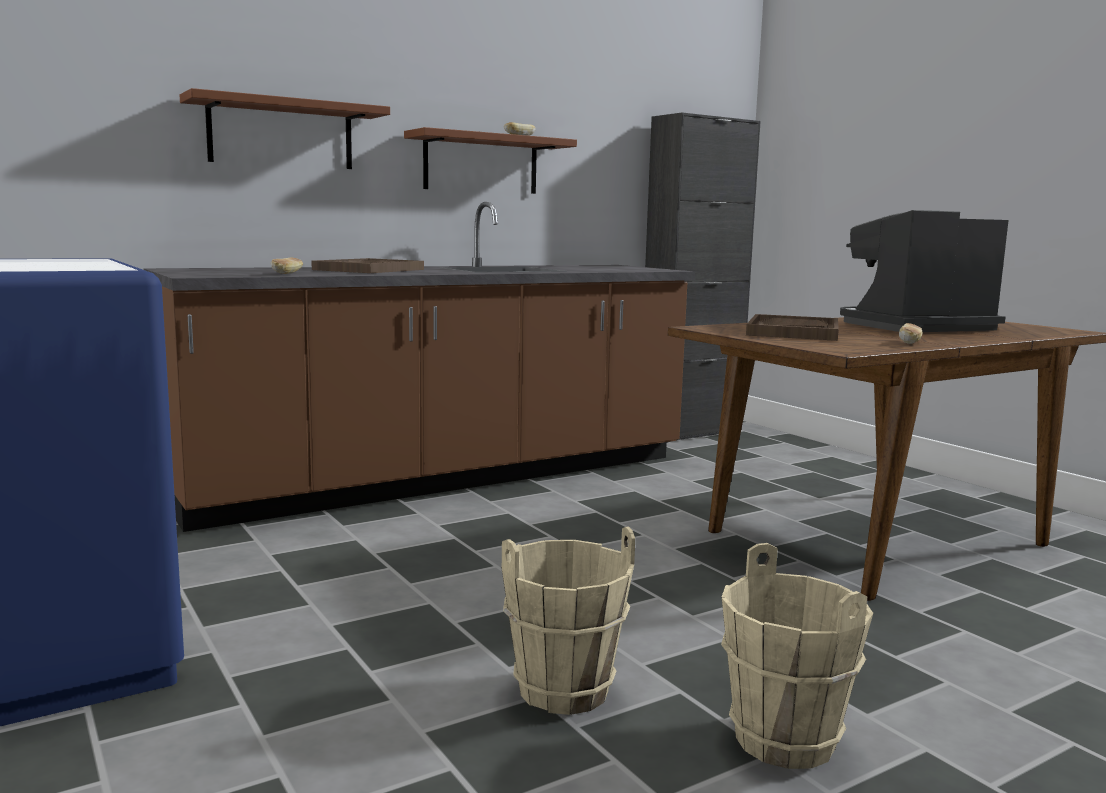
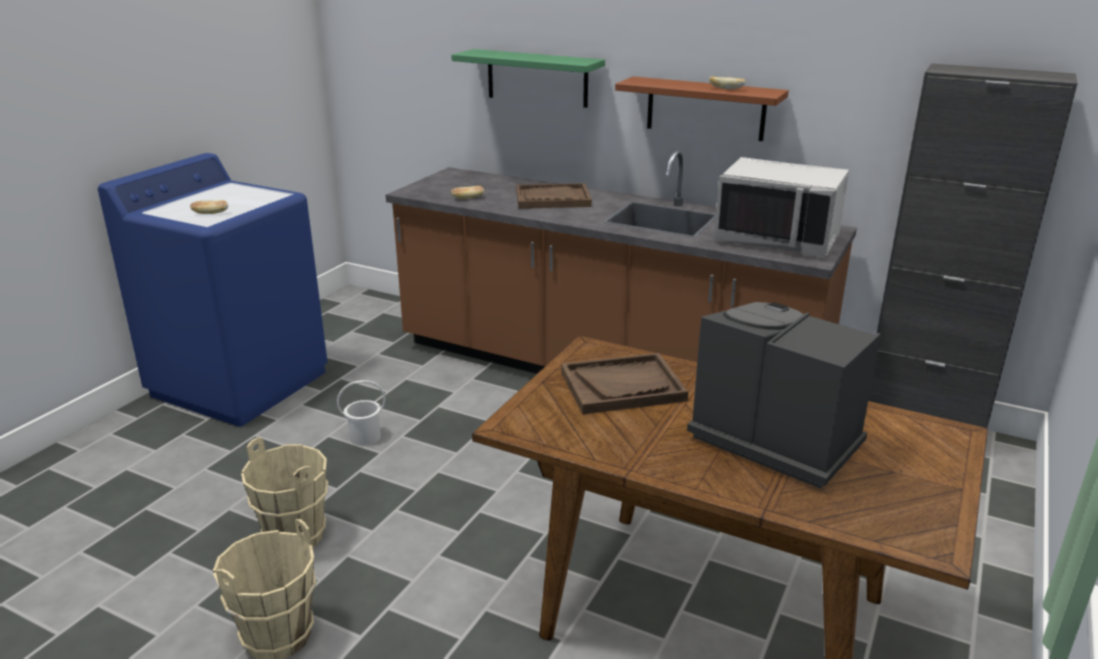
camera: 60 degrees right, 15 degrees up
(281, 134) = (537, 78): brown shelf -> green shelf
(375, 603) = (365, 437): none -> white bucket
(611, 268) = (777, 239): none -> grey microwave
(910, 343) = (614, 449): bread -> bread (210, 213)

